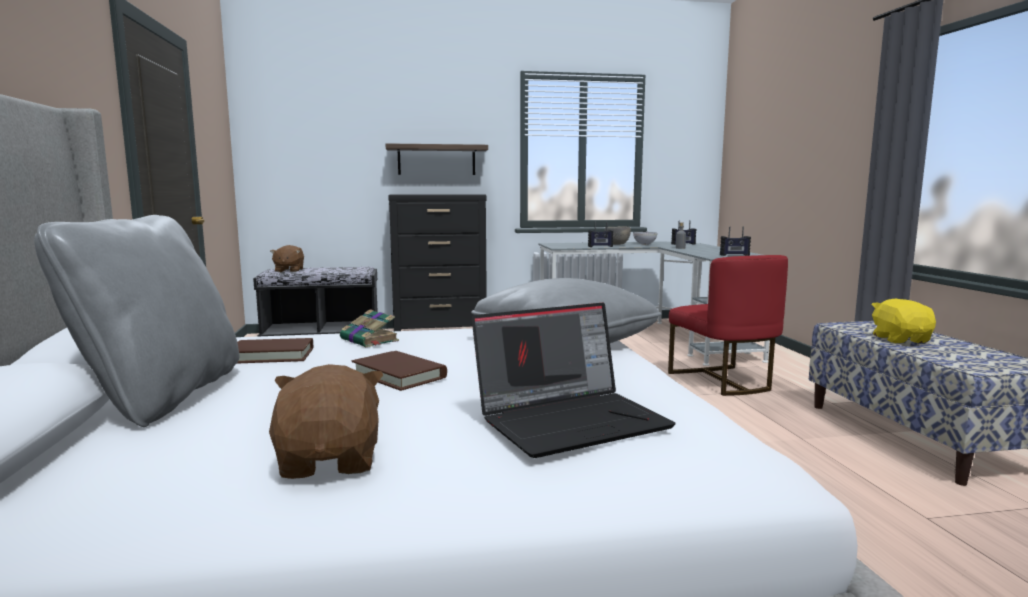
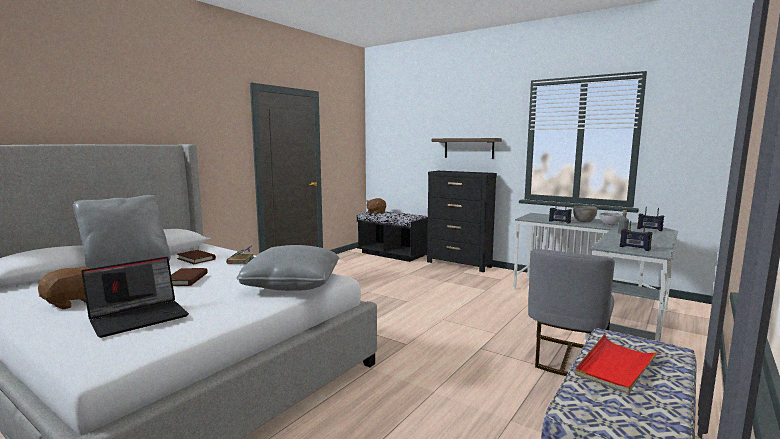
camera: 45 degrees right, 0 degrees up
(572, 420) = (140, 317): laptop -> laptop turned 60 degrees counterclockwise
(722, 381) = (565, 357): red chair -> grey chair
(900, 339) = (616, 366): yellow plush toy -> red tray

